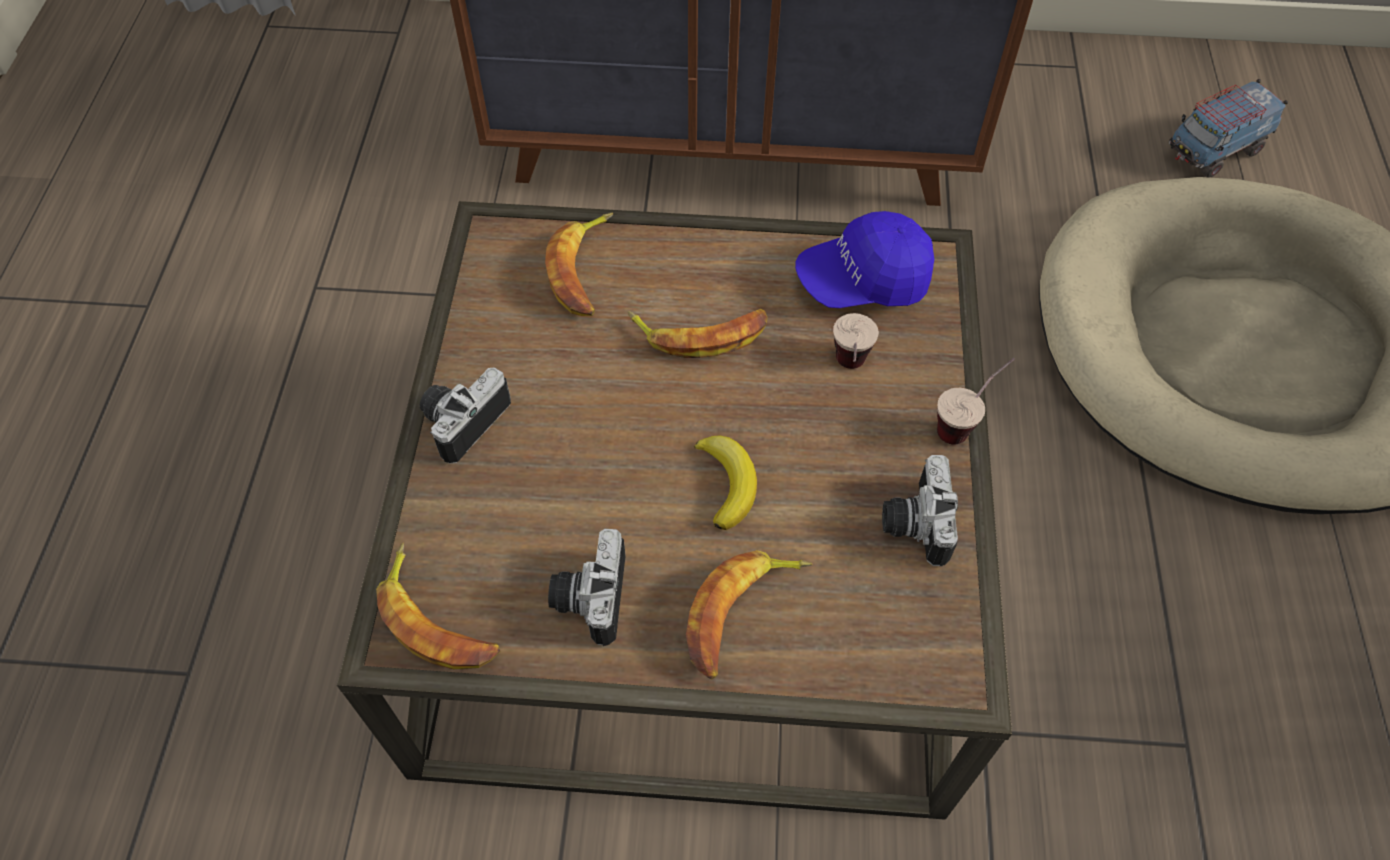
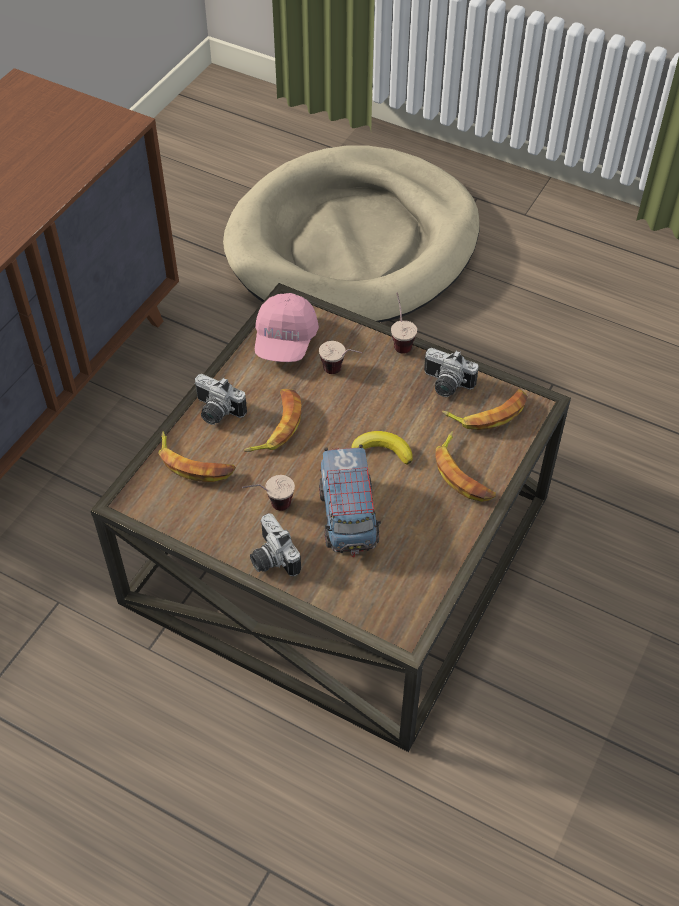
camera: 65 degrees left, 5 degrees down
(437, 619) = (400, 608): banana -> banana (488, 413)
(551, 384) = (270, 507): none -> cup
(588, 596) = (420, 535): camera -> camera (216, 412)
(863, 281) = (285, 341): blue cap -> pink cap
(1213, 151) = (212, 185): toy truck -> toy truck (348, 517)

